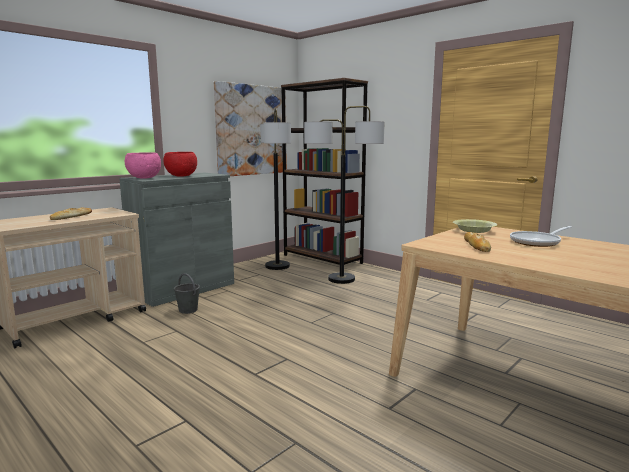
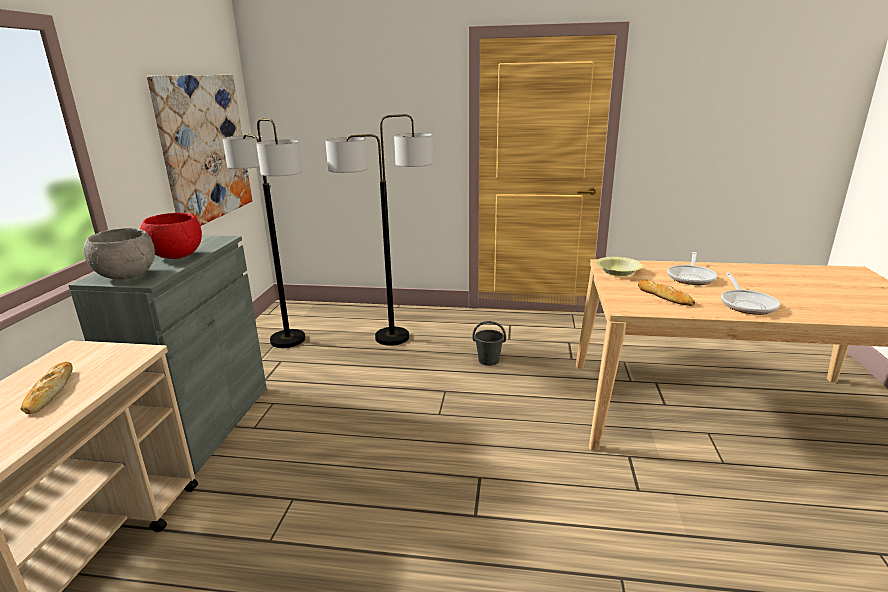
camera: 35 degrees left, 10 degrees up
(143, 178) = (126, 277): pink bowl -> grey bowl
(188, 310) = (261, 457): grey bucket -> grey bucket (489, 360)
(322, 259) = (331, 312): brown bookcase -> none
(548, 260) = (746, 304): none -> frying pan

